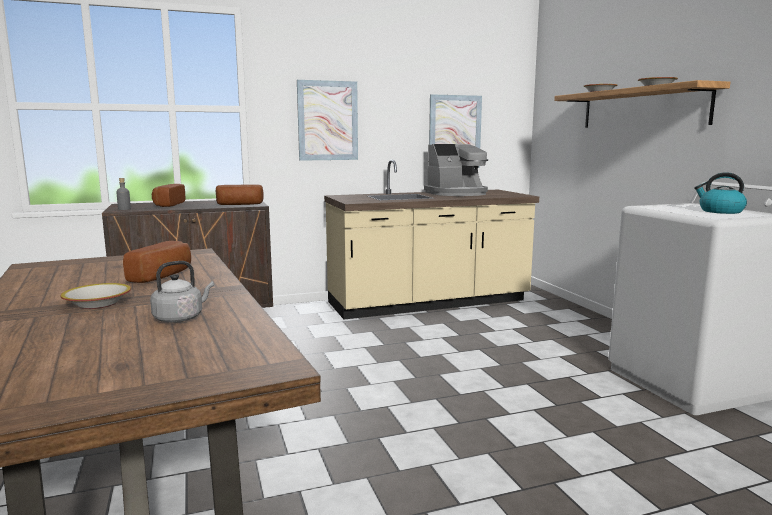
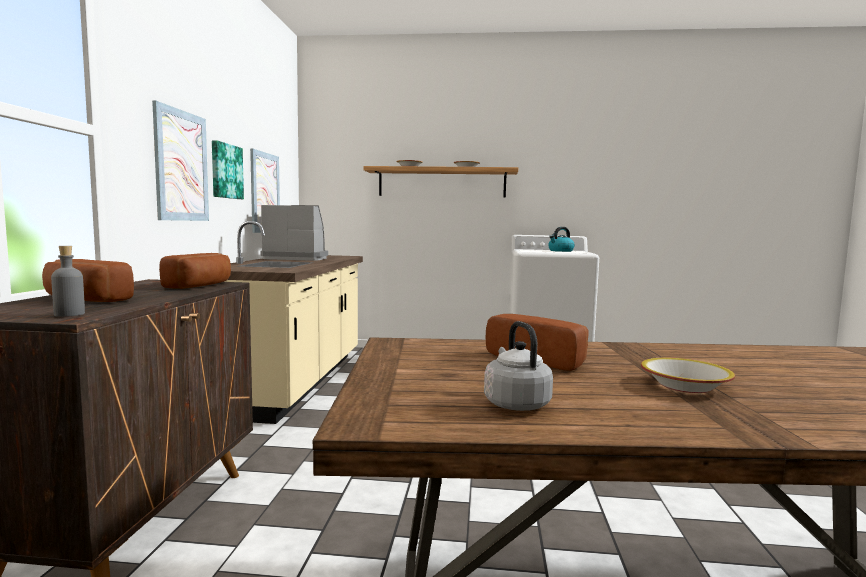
camera: 65 degrees left, 5 degrees down
(181, 318) = (741, 362): grey kettle -> grey kettle (515, 403)
(388, 118) = (225, 171): none -> picture
(457, 193) = (296, 258): coffee machine -> coffee machine turned 90 degrees counterclockwise

